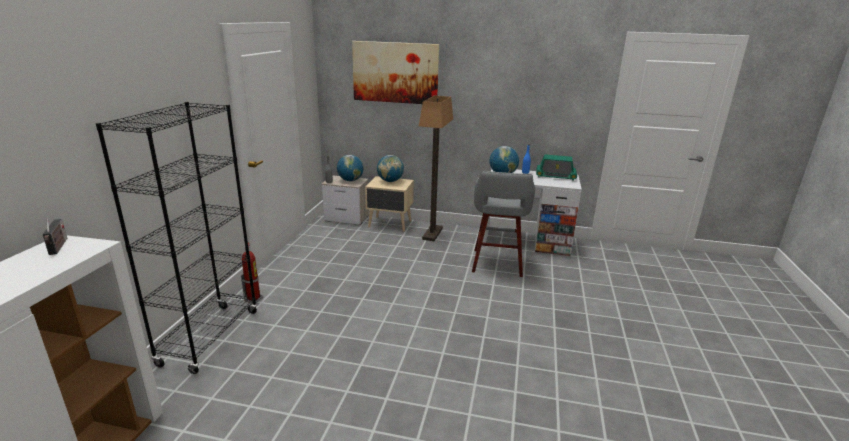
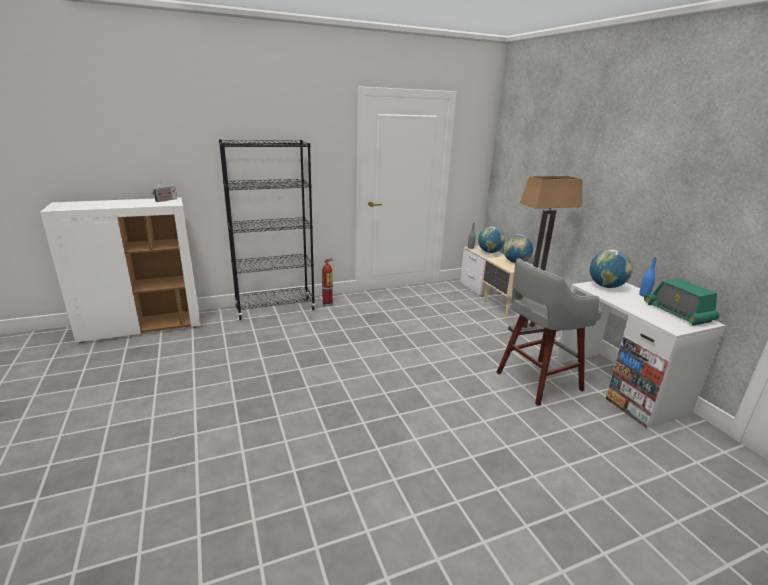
camera: 55 degrees right, 0 degrees up
(395, 72) = (548, 147): picture -> none

